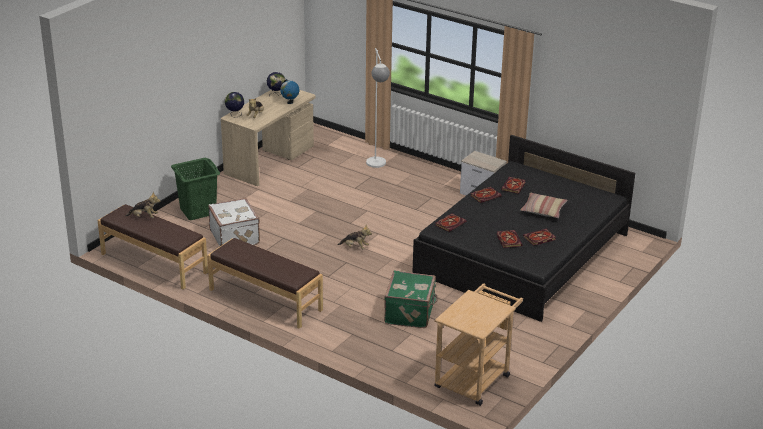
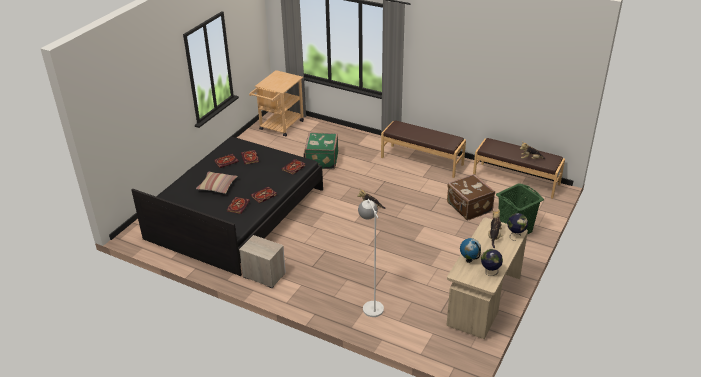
camera: 175 degrees right, 5 degrees up
(235, 237) = (469, 207): white suitcase -> brown suitcase

